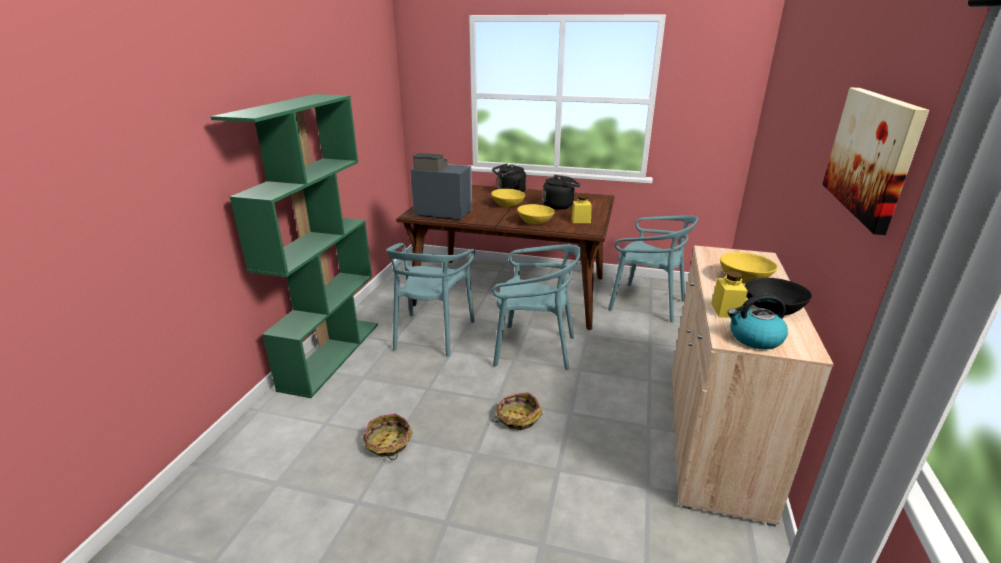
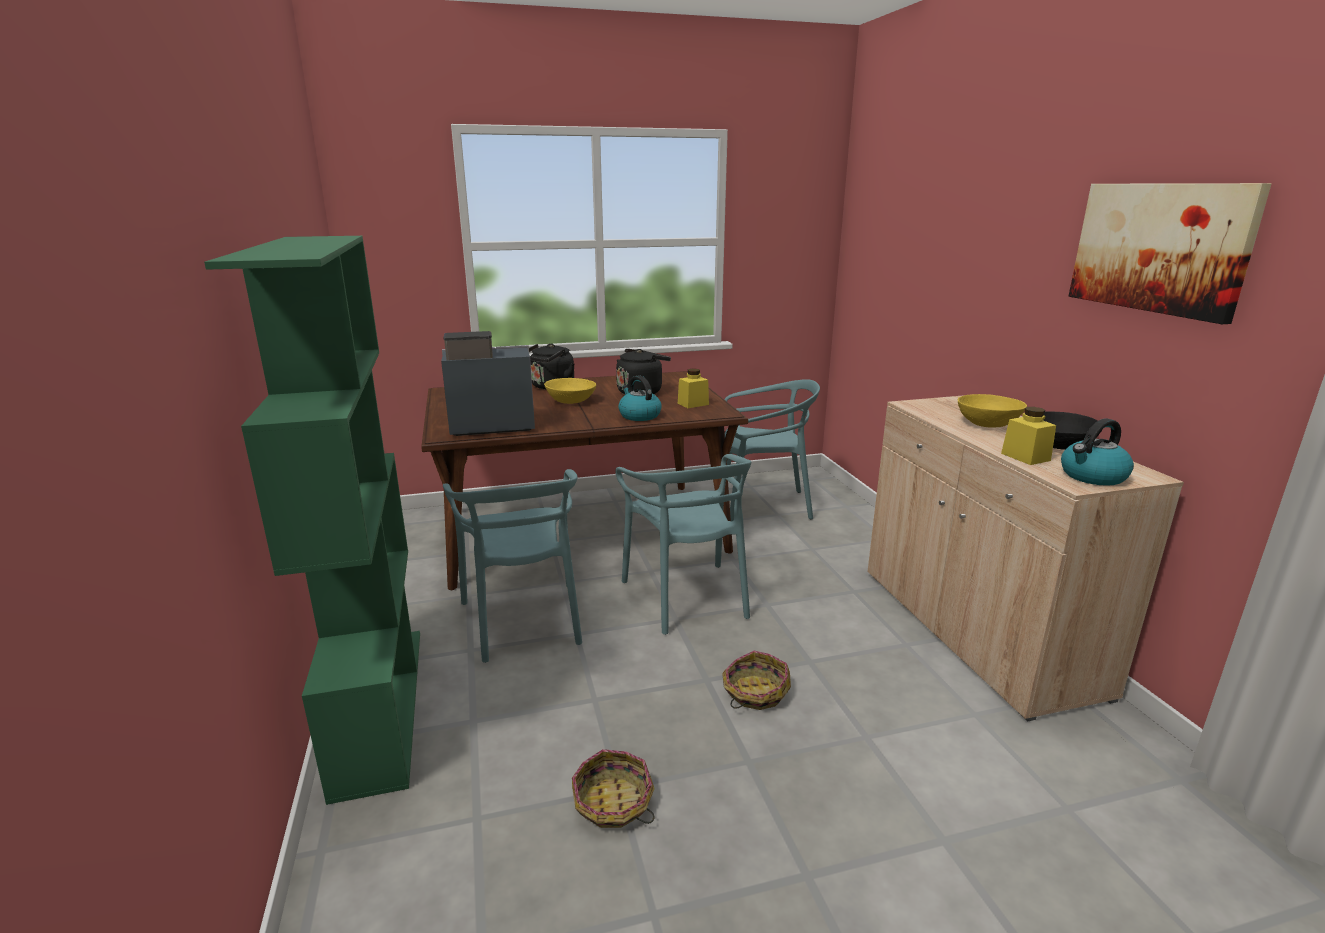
camera: 30 degrees left, 5 degrees down
(534, 349) = (687, 597): turquoise chair -> turquoise chair turned 90 degrees clockwise
(535, 222) = (639, 415): yellow bowl -> kettle

